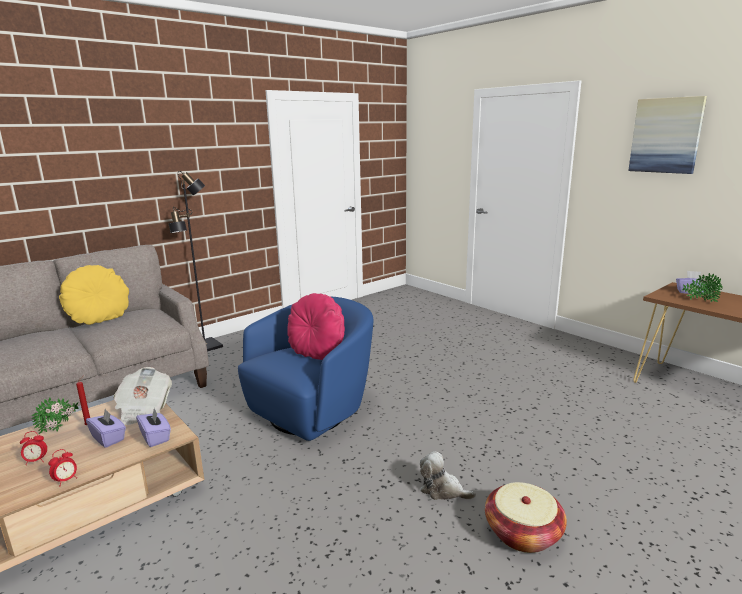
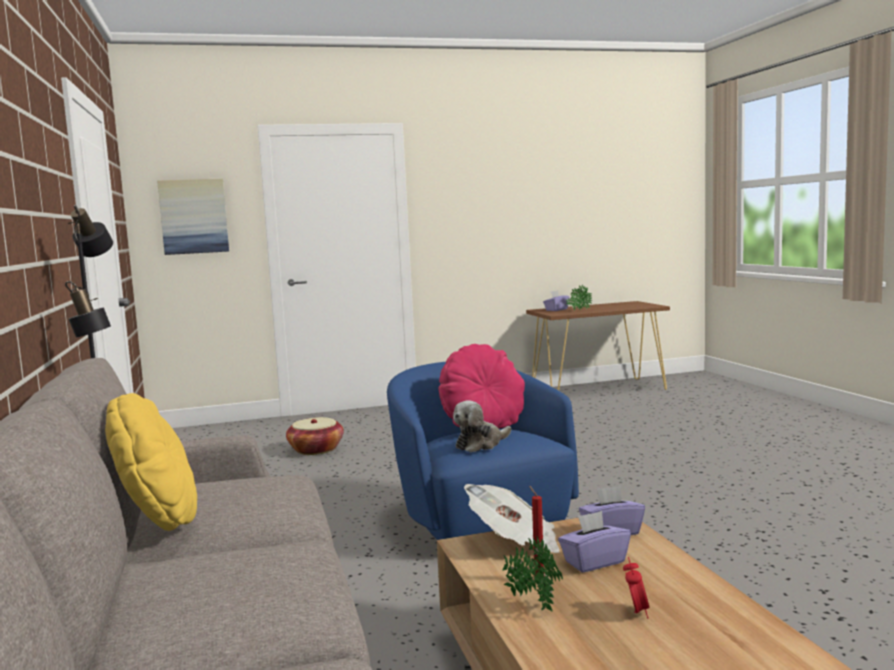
camera: 65 degrees left, 10 degrees down
(66, 480) = (704, 583): alarm clock -> none
(443, 490) = (681, 485): plush toy -> plush toy (480, 444)
(522, 533) = (748, 471): basket -> basket (316, 450)
(666, 135) = (494, 177): picture -> picture (194, 216)

